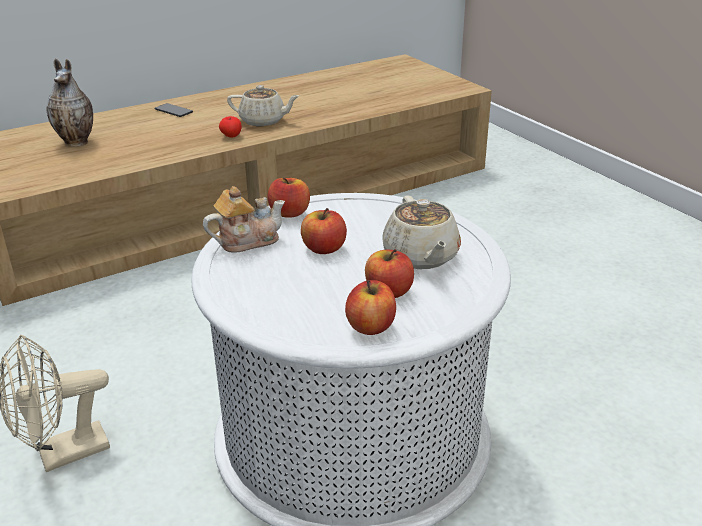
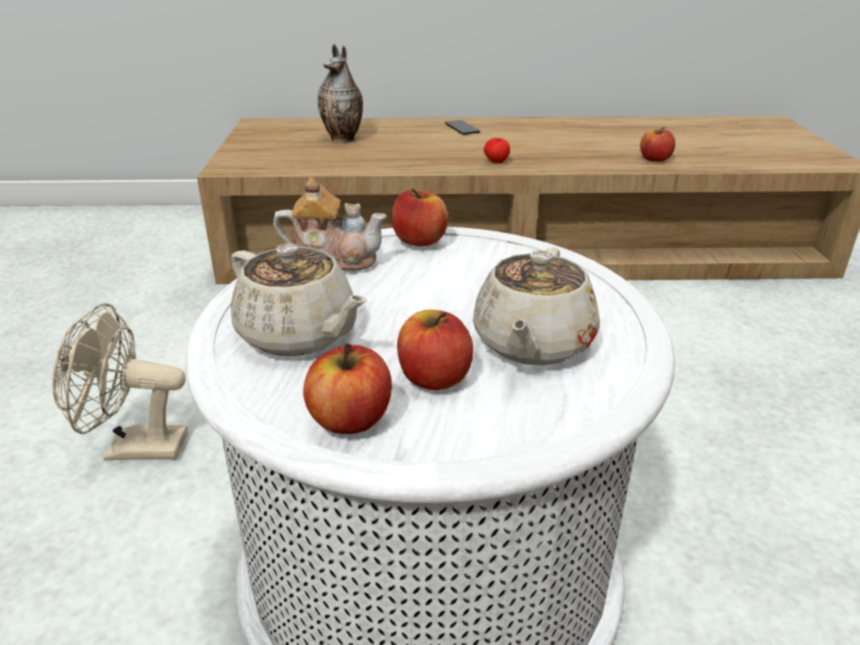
camera: 30 degrees right, 0 degrees up
(263, 121) = (546, 154): beige teapot -> beige teapot (299, 335)
(324, 248) = (414, 294): apple -> apple (655, 159)

